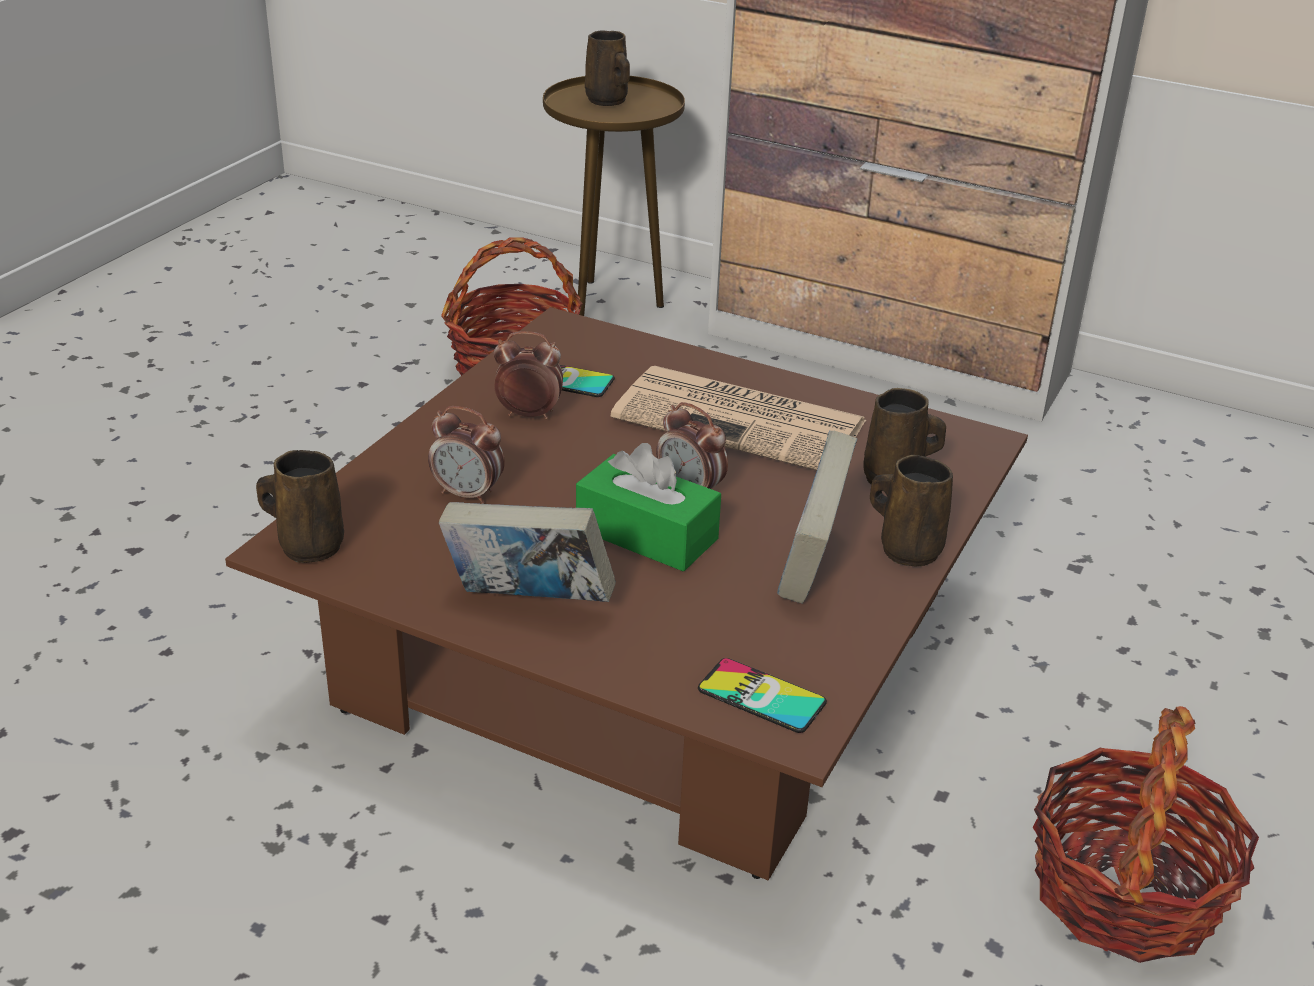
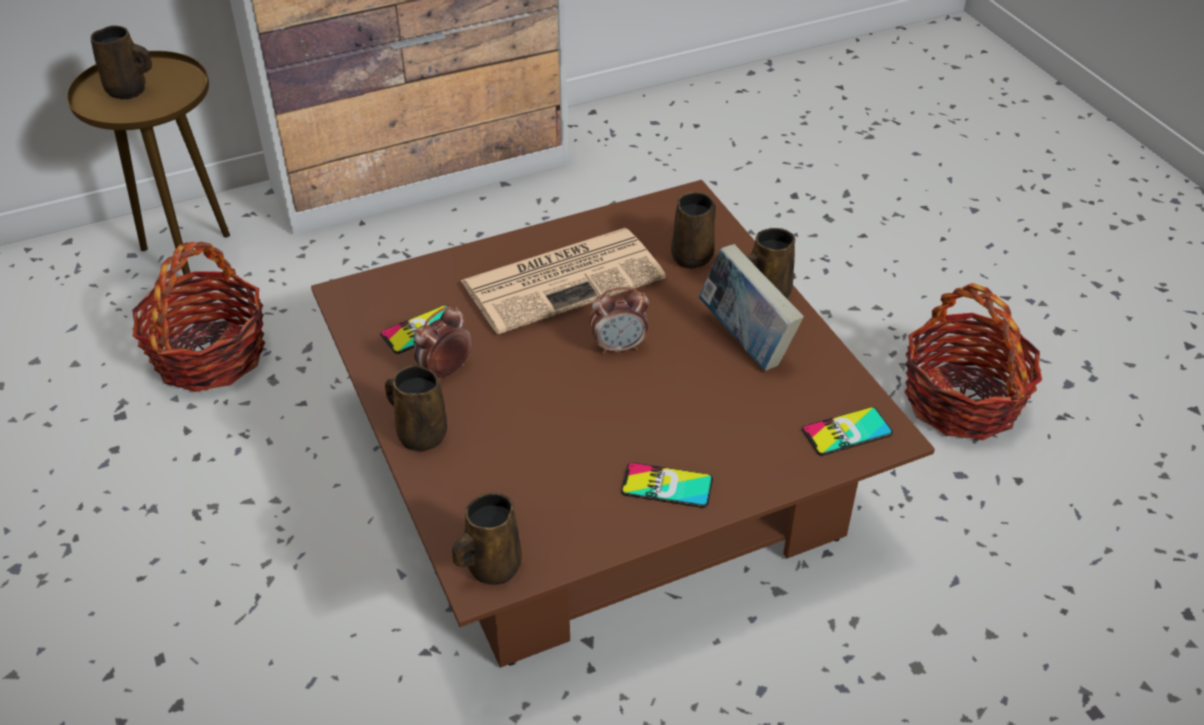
camera: 50 degrees left, 10 degrees up
(433, 437) = (420, 434): none -> brown mug
(468, 494) = (513, 452): alarm clock -> none
(528, 603) = (667, 486): book -> phone
(646, 534) = (645, 391): green tissue box -> none

